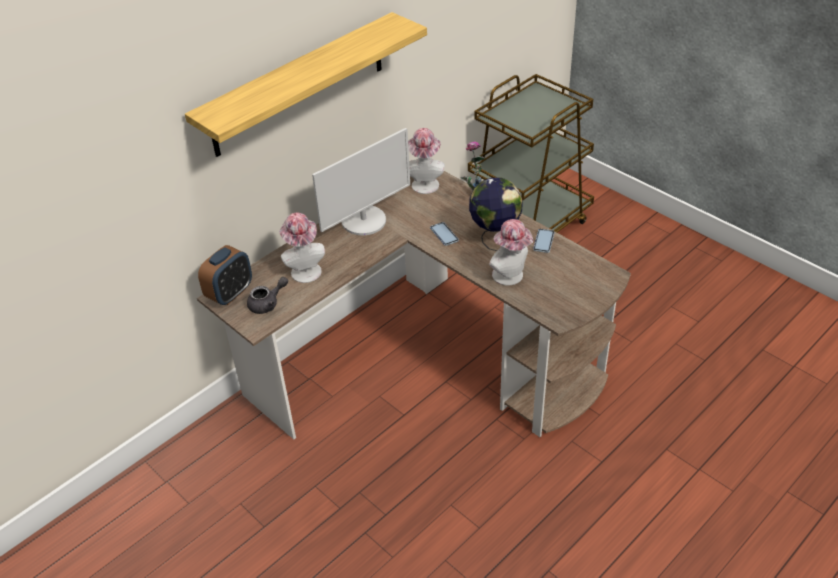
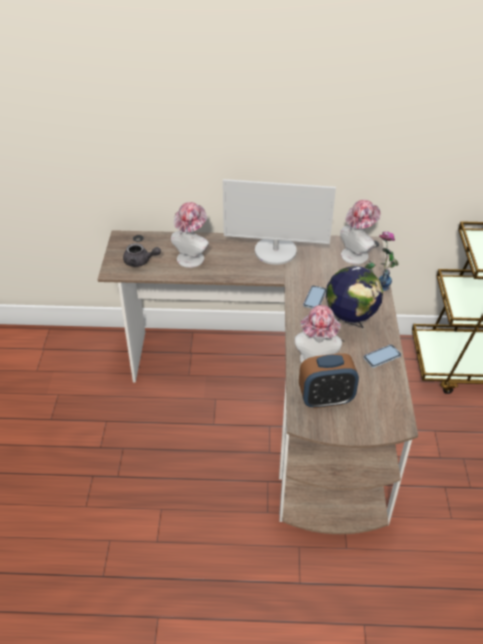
camera: 45 degrees right, 0 degrees up
(230, 293) = (130, 240): alarm clock -> alarm clock (326, 399)
(299, 85) = (252, 99): shelf -> none

